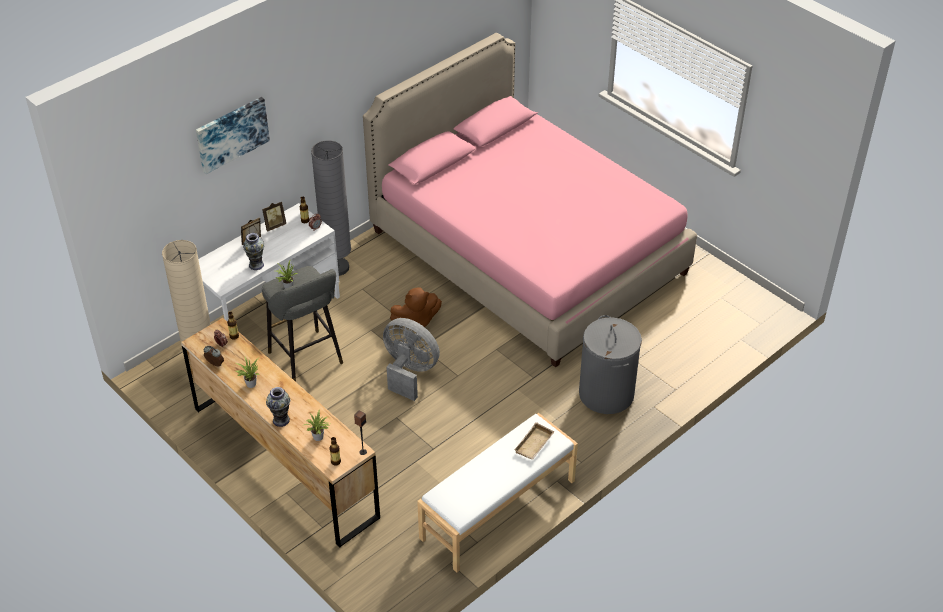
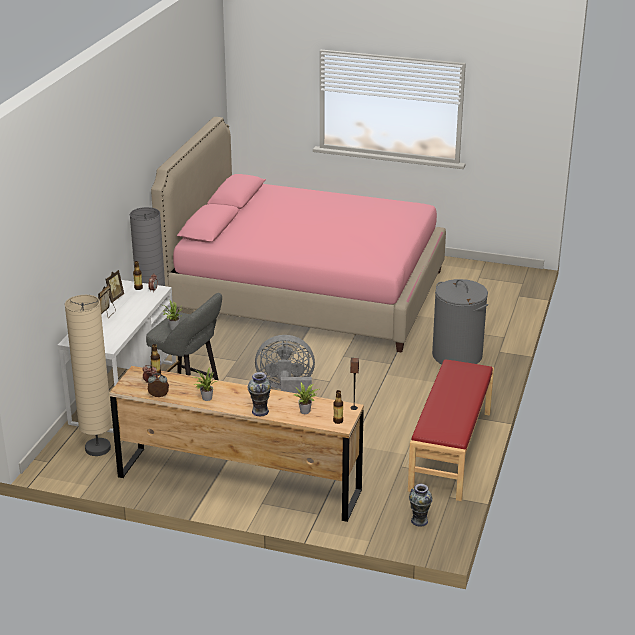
camera: 30 degrees left, 15 degrees down
(231, 134) = (78, 198): picture -> none
(256, 265) = (124, 326): vase -> vase (419, 521)
(416, 321) = (259, 359): brown plush toy -> none
(499, 510) = (451, 450): white bench -> red bench
(534, 445) = (465, 376): beige tray -> none

